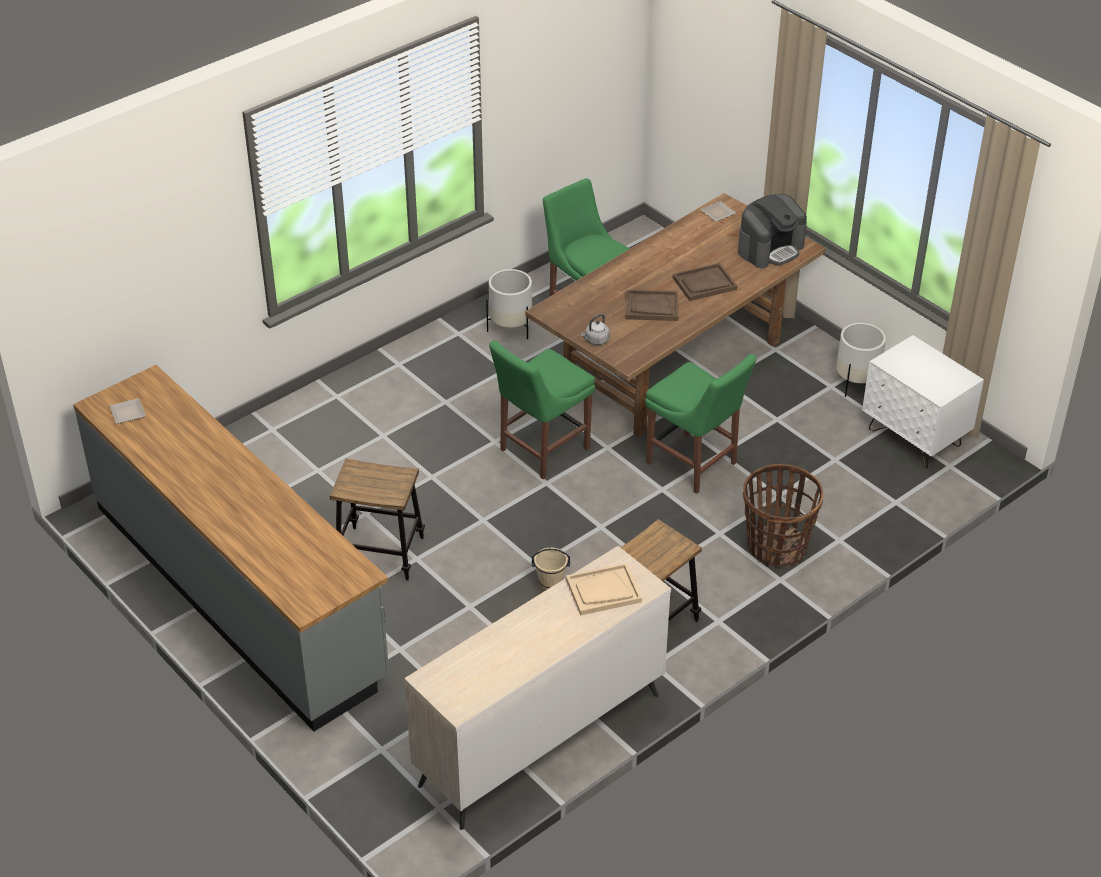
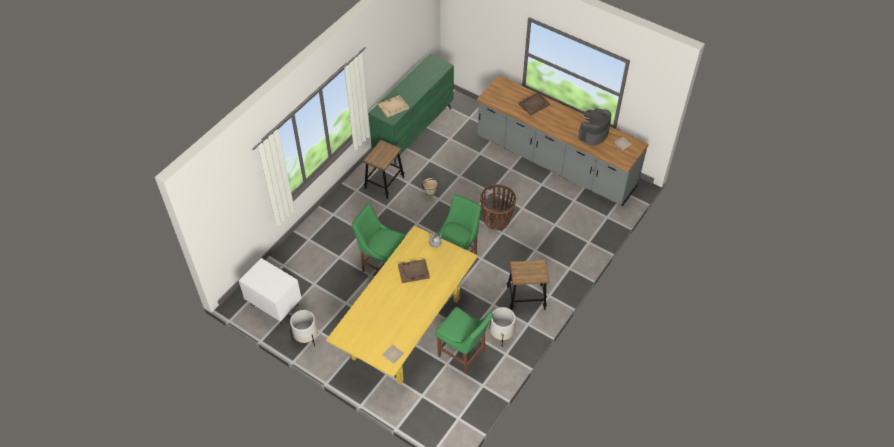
camera: 165 degrees right, 10 degrees up
(380, 553) = (506, 191): stool -> stool (526, 298)
(539, 739) = (414, 132): beige dresser -> green dresser
(674, 363) = (406, 329): brown dining table -> yellow dining table
(704, 284) = (389, 294): brown tray -> brown tray (534, 104)
(770, 249) = (357, 330): coffee machine -> coffee machine (593, 133)
(776, 547) = (337, 229): basket -> basket (496, 220)

